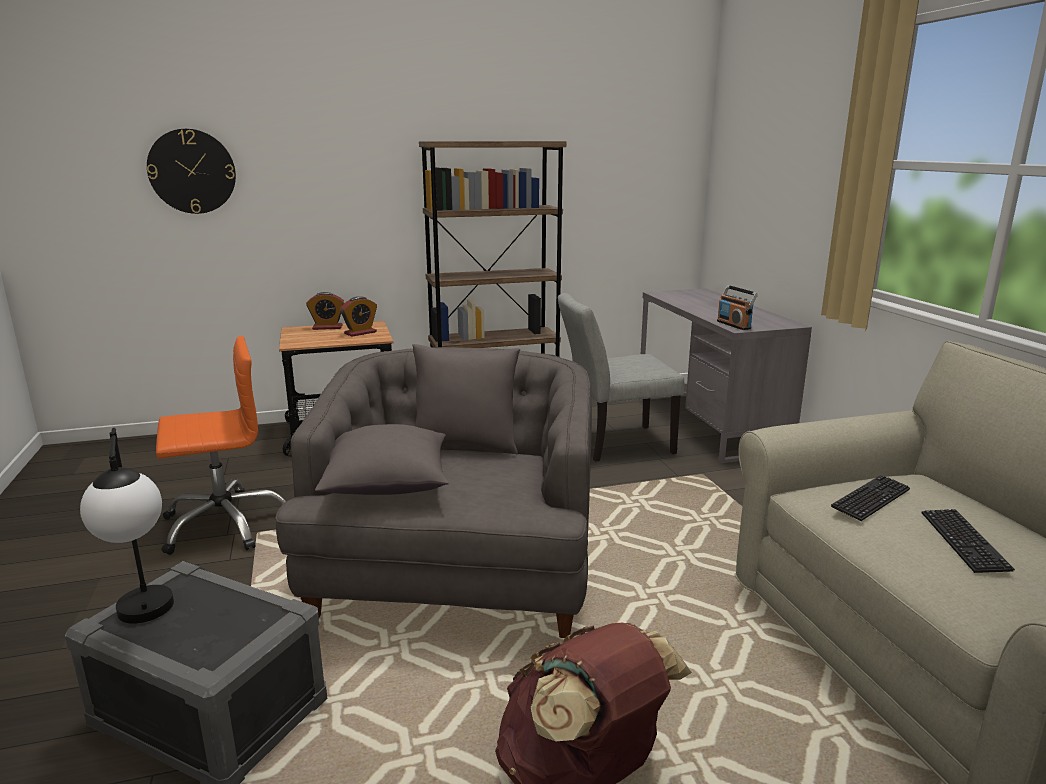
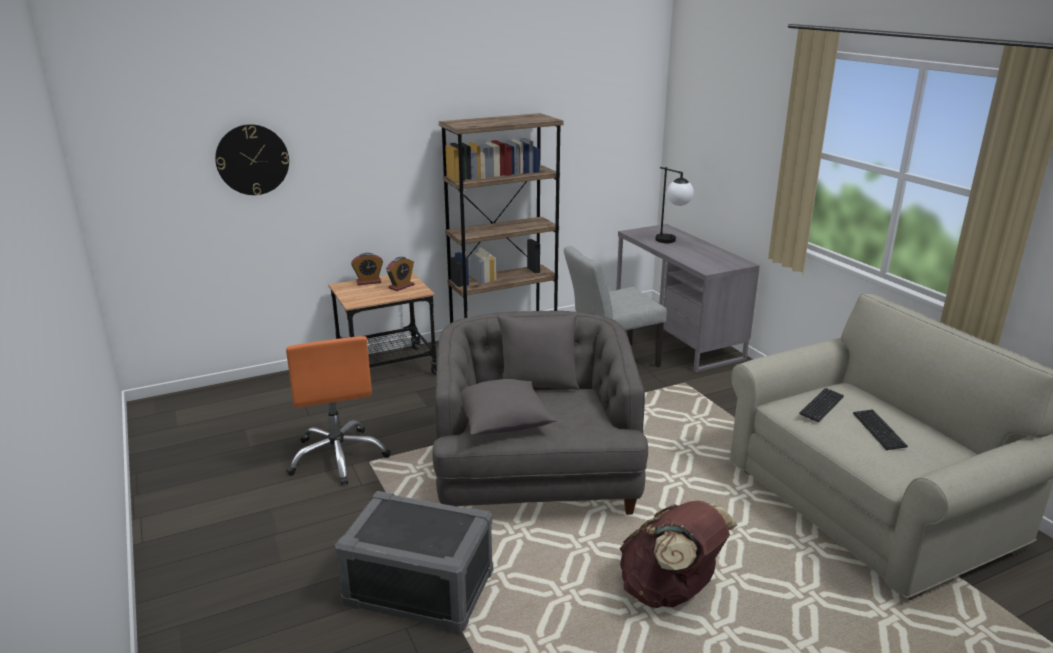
camera: 10 degrees left, 5 degrees up
(146, 619) = (384, 532): table lamp -> table lamp (671, 242)
(225, 523) = (338, 457): orange office chair -> orange office chair turned 105 degrees clockwise
(734, 325) = (703, 267): radio -> none

